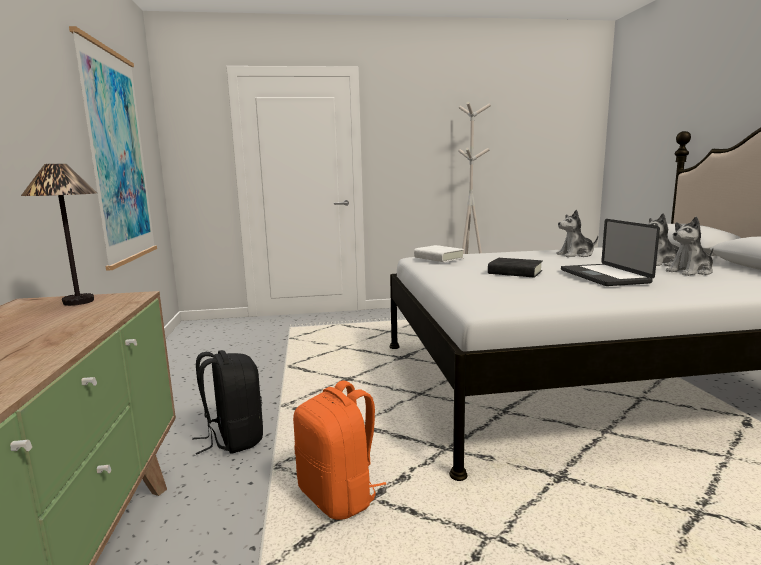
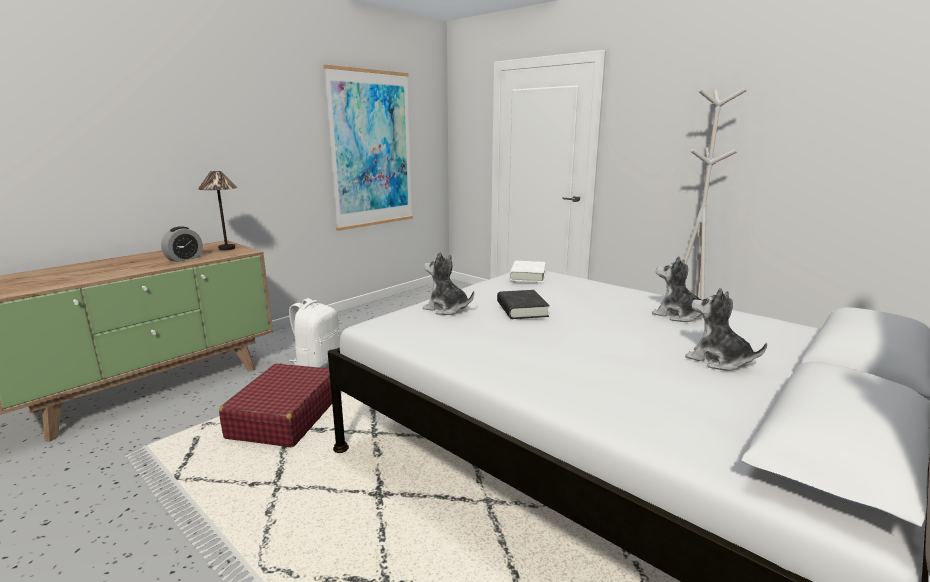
camera: 50 degrees right, 5 degrees up
(65, 324) = (184, 259): none -> alarm clock
(233, 438) = (317, 362): black backpack -> white backpack
(339, 496) = (284, 417): orange backpack -> red suitcase
(603, 276) = (562, 342): laptop -> none
(690, 272) = (689, 381): plush toy -> plush toy (446, 309)

